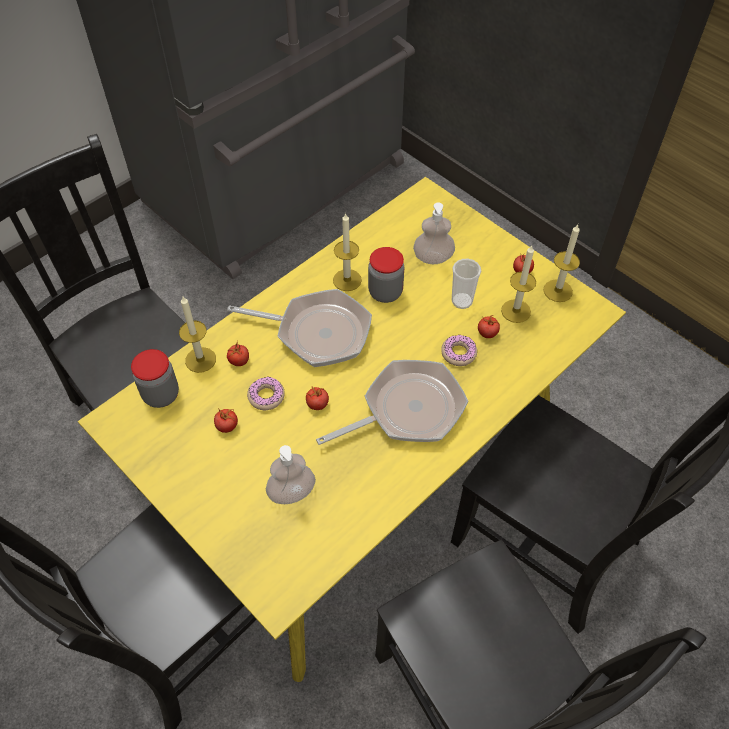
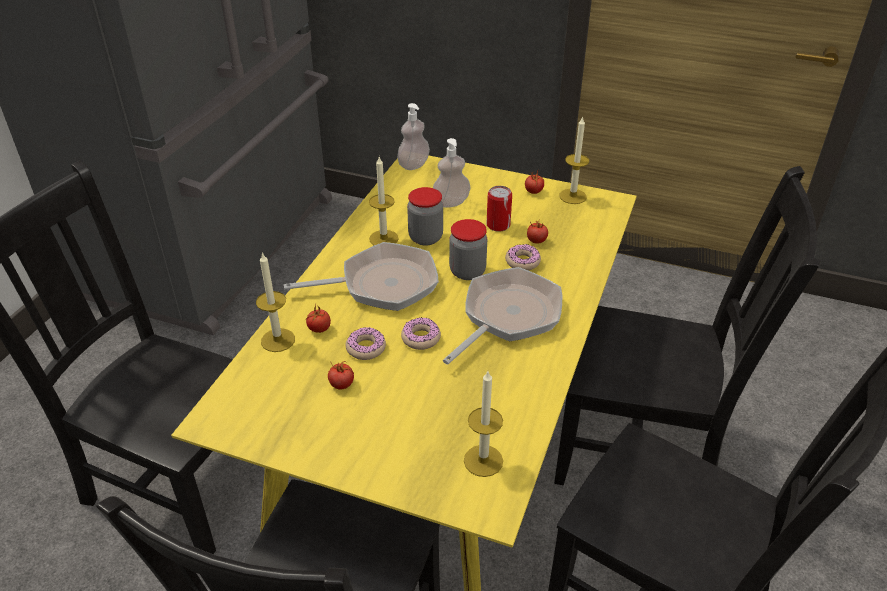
camera: 25 degrees left, 15 degrees down
(161, 395) = (253, 381): jar -> jar (467, 271)
(292, 492) = (444, 416): soap dispenser -> soap dispenser (413, 165)
(317, 404) = (421, 338): tomato -> donut
(462, 301) = (498, 225): cup -> can
(516, 311) = (549, 219): candle -> candle (483, 460)

